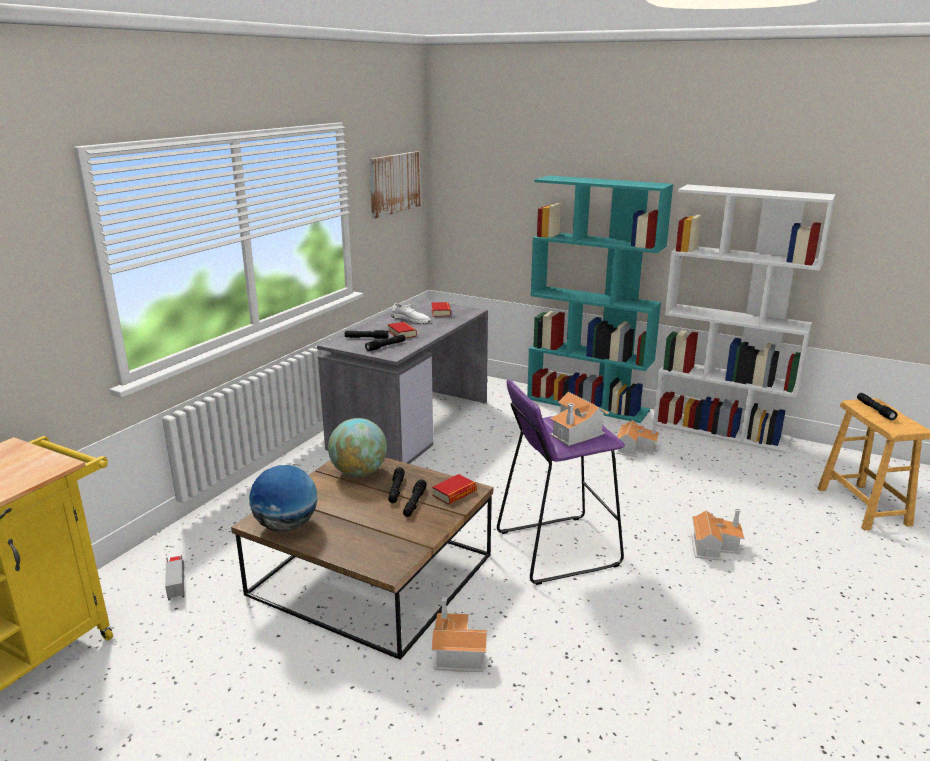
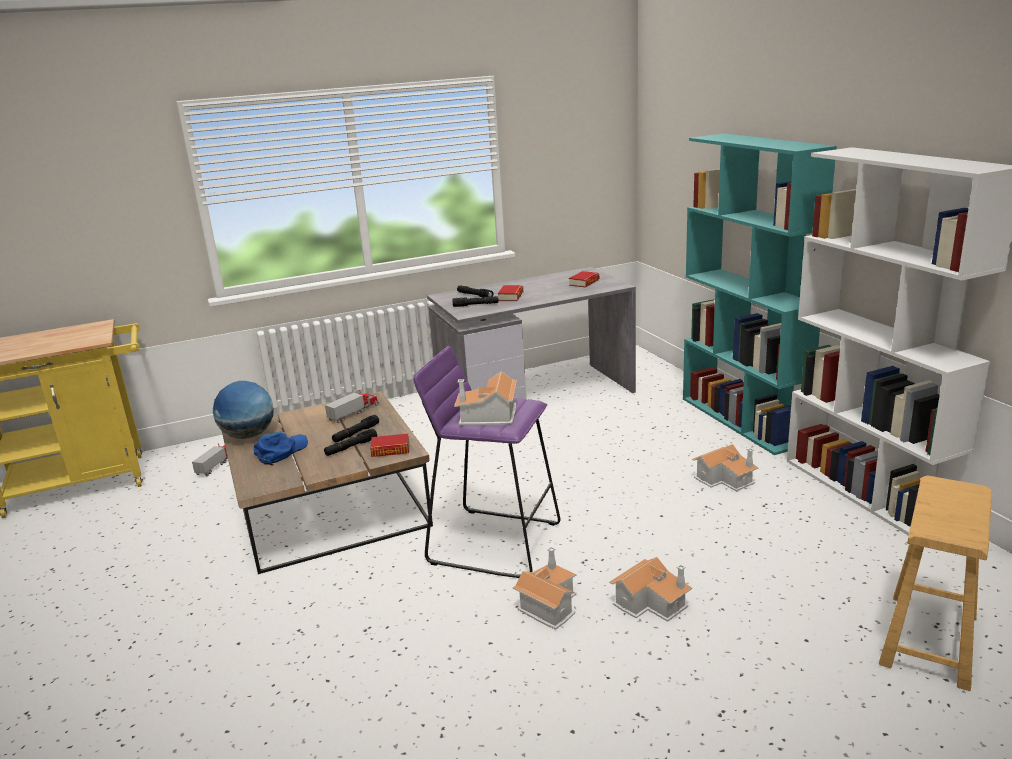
camera: 40 degrees right, 0 degrees up
(352, 528) = (281, 451): none -> blue cap
(359, 472) = (354, 412): globe -> toy truck
(394, 183) = (578, 140): picture -> none
(411, 319) = (544, 285): white shoe -> none
(455, 652) = (298, 586): toy house -> toy house (548, 604)
(875, 410) = (949, 498): black flashlight -> none

